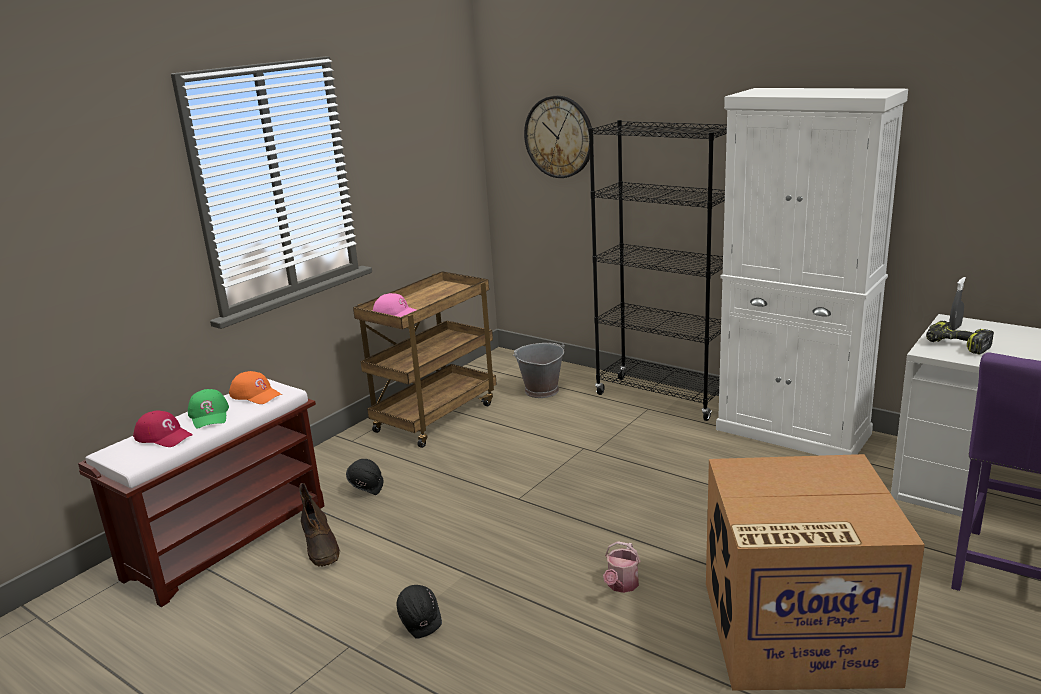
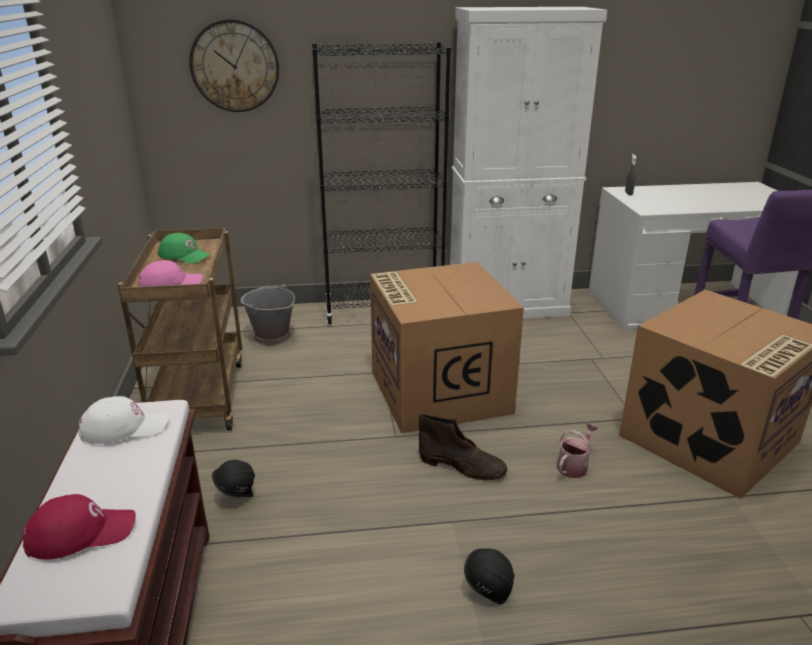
camera: 45 degrees left, 5 degrees up
(209, 415) = (103, 477): green cap -> green cap (184, 255)
(256, 395) = (125, 427): orange cap -> white cap
(321, 546) = (272, 578): brown boot -> brown boot (463, 466)
(603, 480) = (437, 391): none -> cardboard box
(621, 585) = (574, 465): watering can -> watering can turned 120 degrees counterclockwise
(955, 346) = (652, 204): power drill -> none

